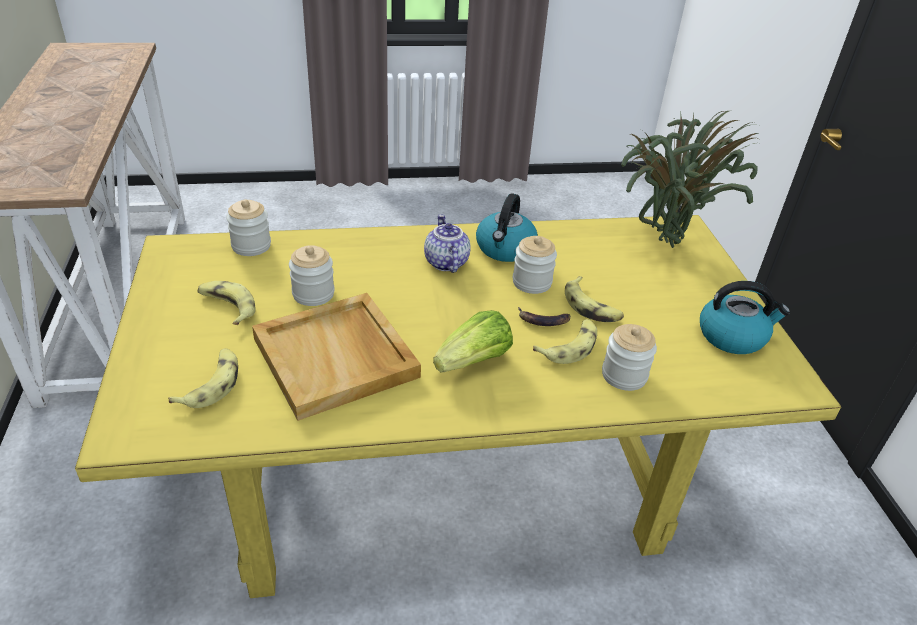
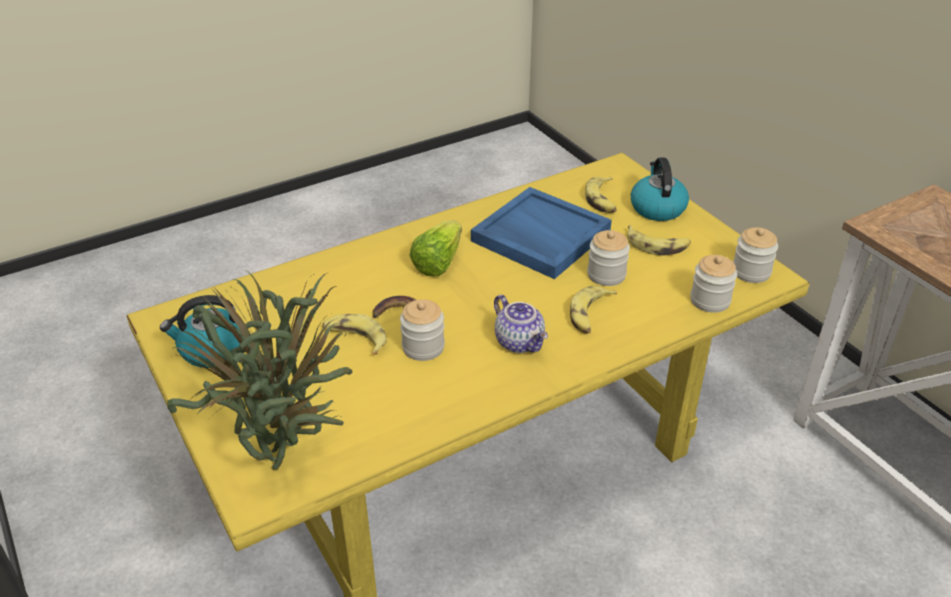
camera: 160 degrees right, 0 degrees up
(337, 358) = (539, 236): beige tray -> blue tray
(505, 249) = (470, 380): kettle -> kettle (657, 208)
(569, 347) = (365, 295): banana -> banana (590, 315)
(624, 375) = (314, 285): jar -> jar (751, 272)

